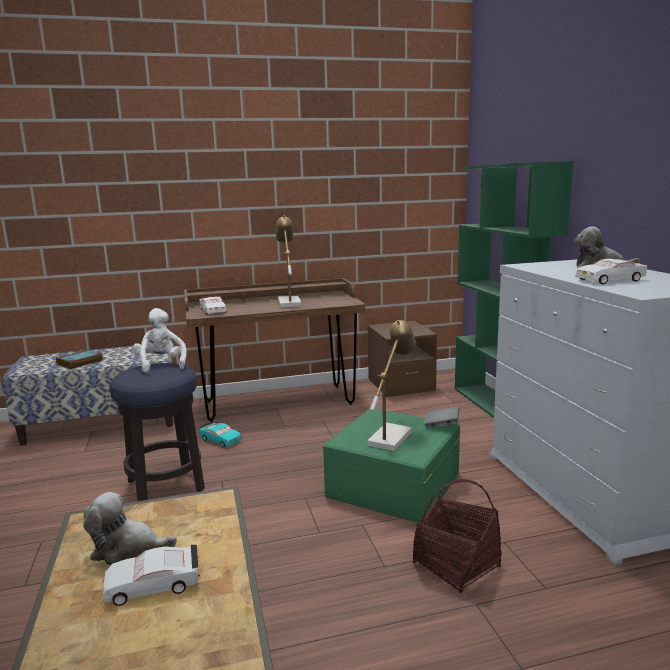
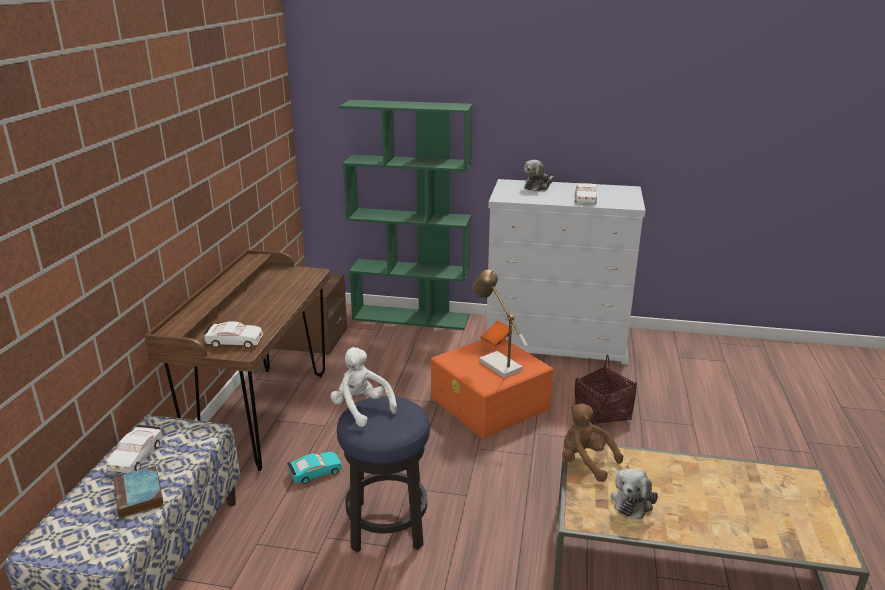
camera: 65 degrees left, 10 degrees up
(153, 584) = (680, 492): white toy car -> white toy car (136, 456)
(161, 364) = (361, 408): white plush toy -> white plush toy turned 45 degrees clockwise
(196, 505) = (585, 462): none -> brown plush toy
(288, 302) = (261, 297): table lamp -> none
(393, 485) = (490, 403): green storage box -> orange storage box
(442, 426) = (496, 340): grey book -> orange book

